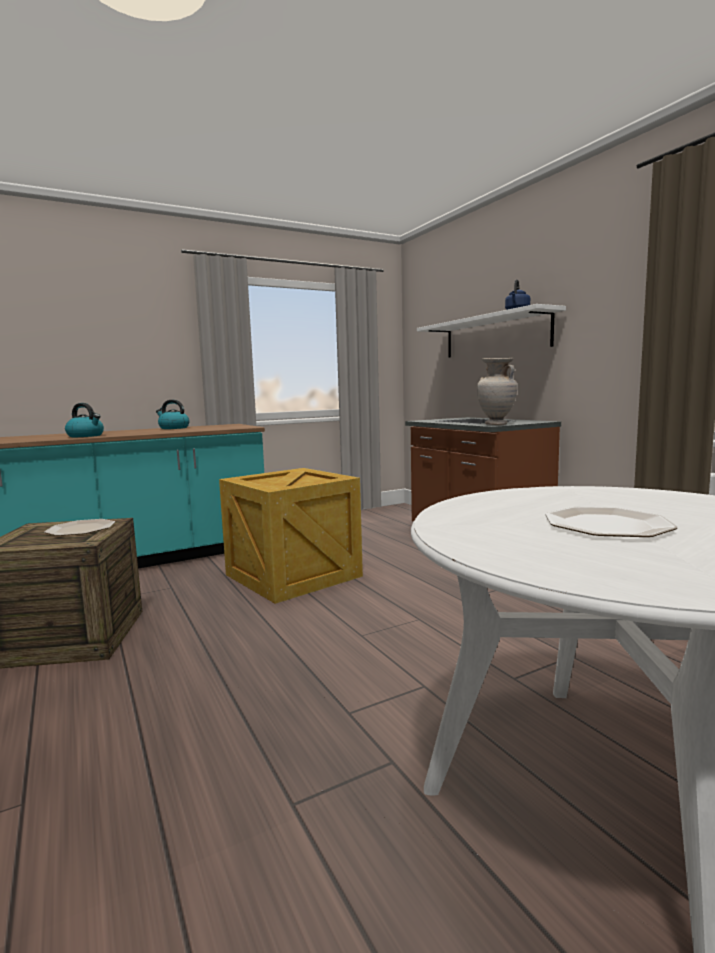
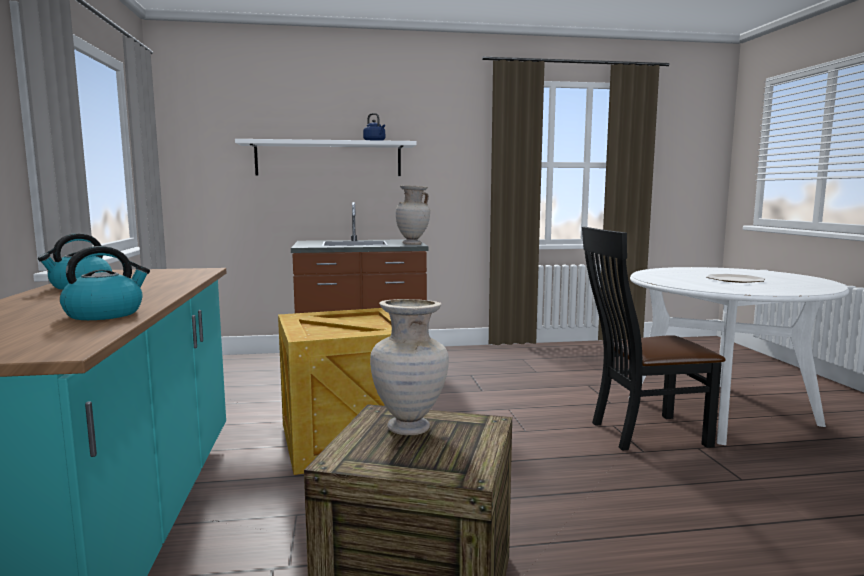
camera: 70 degrees left, 0 degrees up
(80, 529) = (410, 428): plate -> beige vase
(413, 709) = (642, 433): none -> black chair

